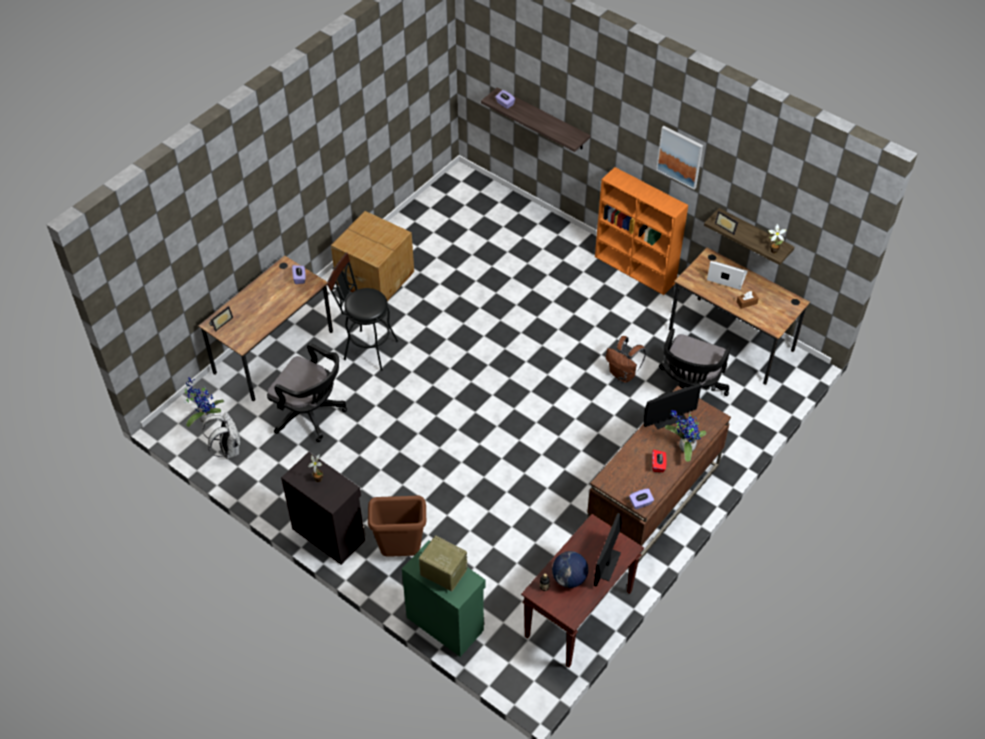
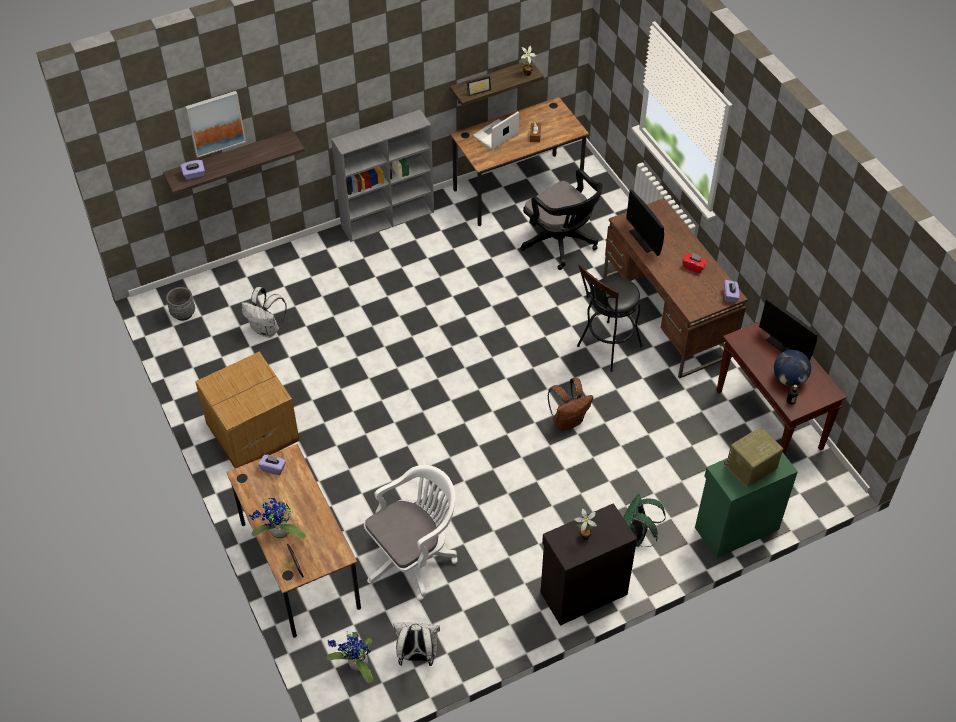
camera: 65 degrees left, 0 degrees up
(311, 415) = (413, 557): black office chair -> white office chair
(366, 349) = (350, 475): black stool -> black stool (606, 349)
(400, 553) = (637, 537): brown trash can -> green backpack
(460, 194) = (183, 314): none -> grey planter
(474, 246) = (267, 329): none -> white backpack
(623, 374) = (512, 280): brown backpack -> brown backpack (568, 421)
(636, 269) = (388, 218): orange bookcase -> grey bookcase
(668, 418) = (644, 239): monitor -> monitor turned 150 degrees clockwise
(680, 156) = (398, 69): picture -> picture (215, 123)
(684, 447) = (682, 241): potted plant -> potted plant (279, 533)

